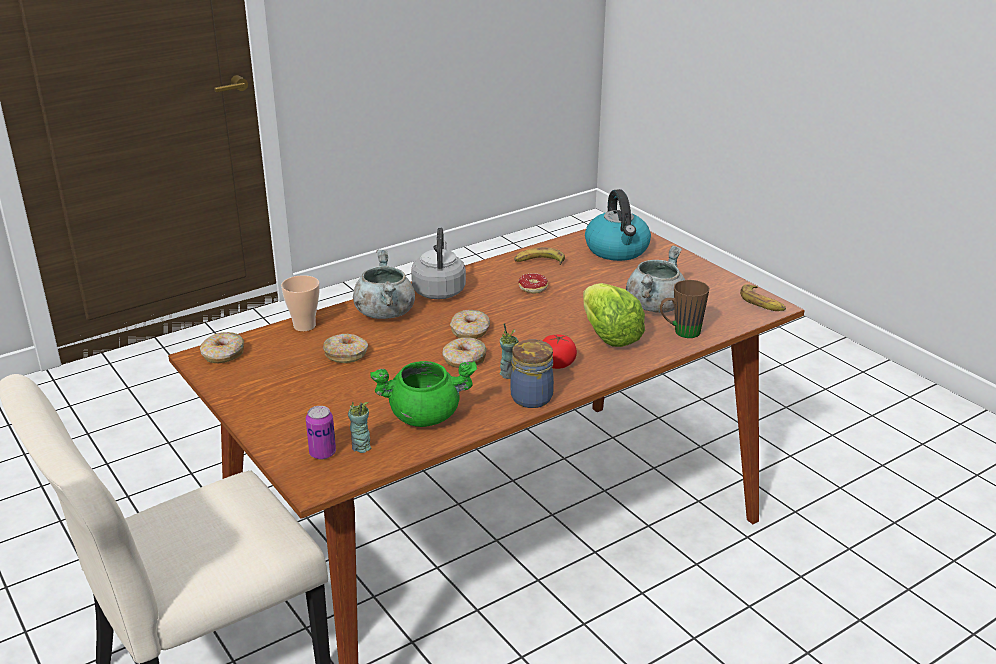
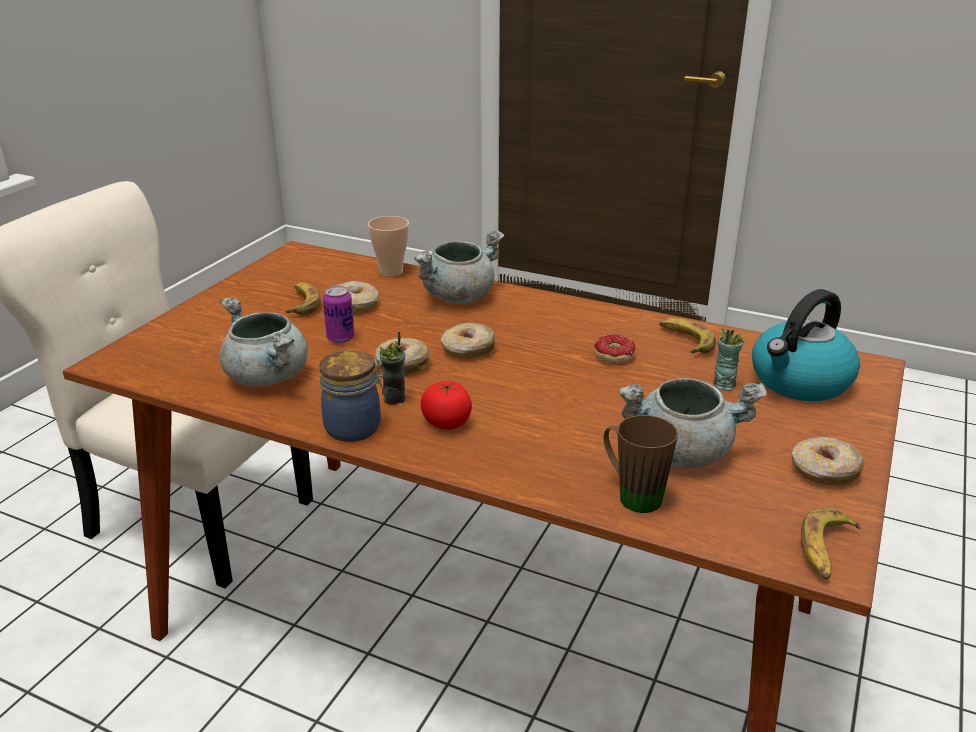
camera: 60 degrees right, 0 degrees up
(223, 355) = (307, 258): donut -> donut (824, 471)
(313, 376) = (302, 303): none -> banana
(322, 453) = (165, 349): can -> can (340, 338)
(361, 447) = (186, 364): cup -> cup (723, 385)
(425, 415) = (268, 377): green cooking pot -> grey cooking pot
(439, 290) = (539, 307): grey kettle -> none
(608, 336) = (556, 439): lettuce -> none

